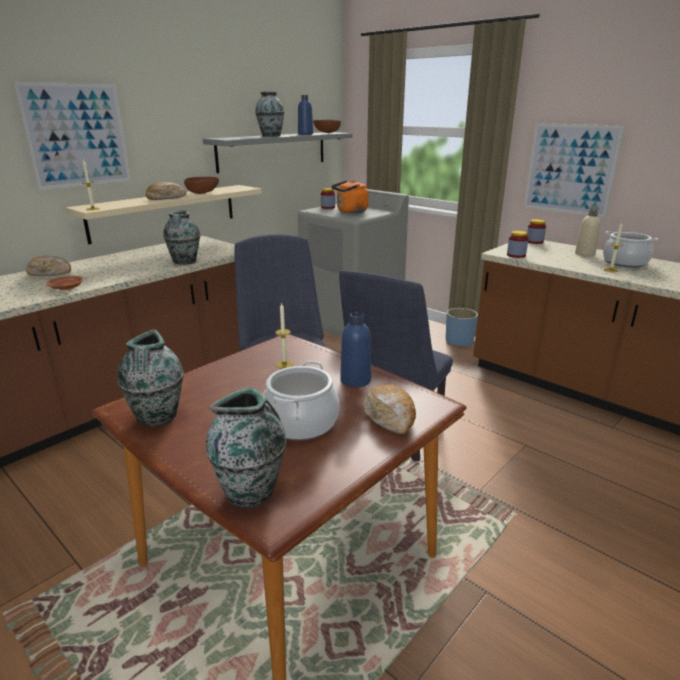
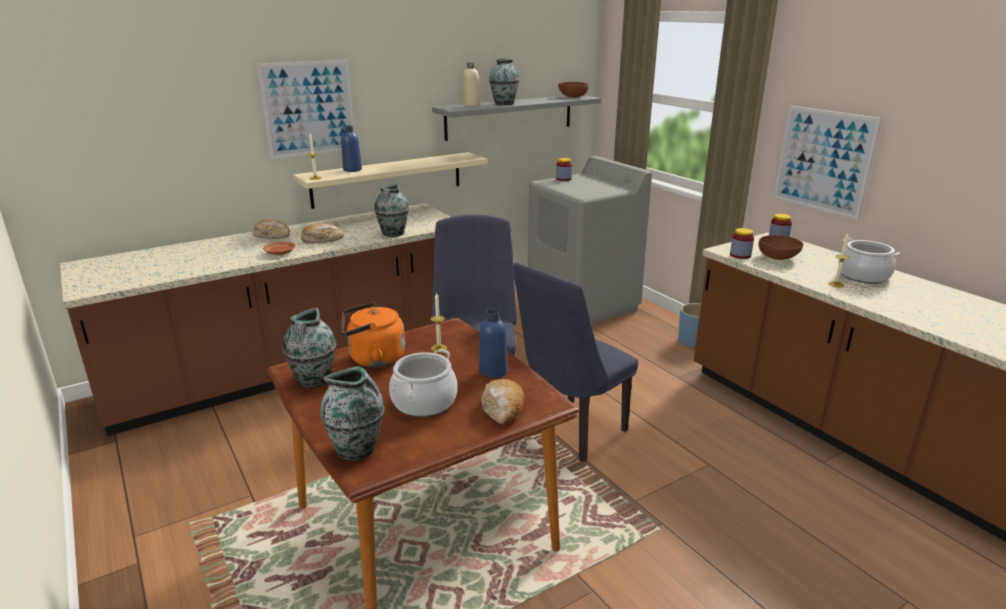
camera: 15 degrees right, 0 degrees up
(166, 198) = (387, 167): bread -> bread (322, 240)
(203, 193) = (425, 163): brown bowl -> brown bowl (778, 257)
(305, 134) = (545, 100): blue bottle -> blue bottle (352, 170)
(350, 212) = (584, 186): orange kettle -> orange kettle (373, 358)
(584, 254) = (825, 260): beige bottle -> beige bottle (471, 105)

